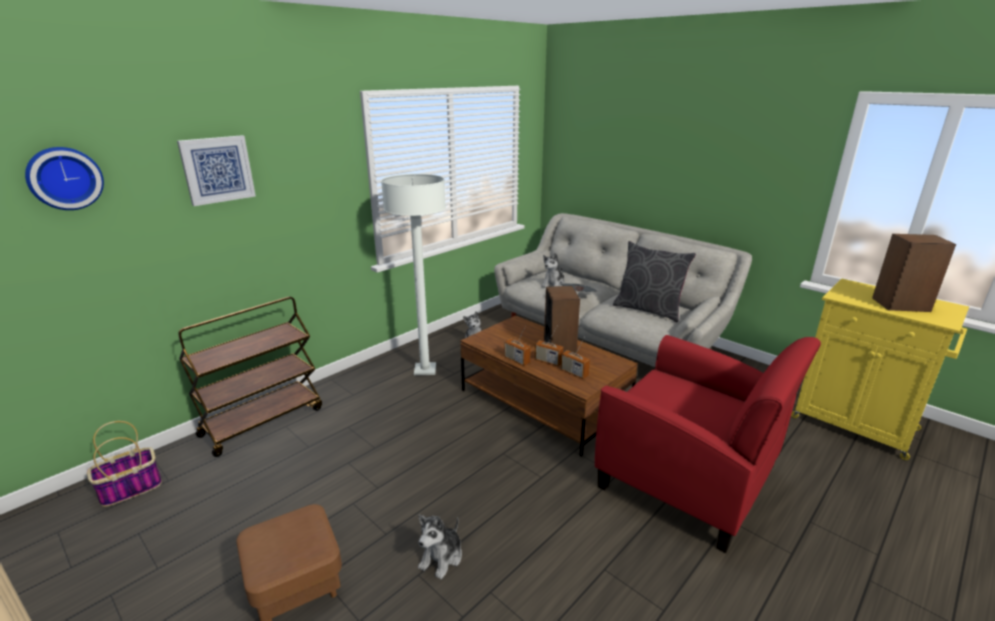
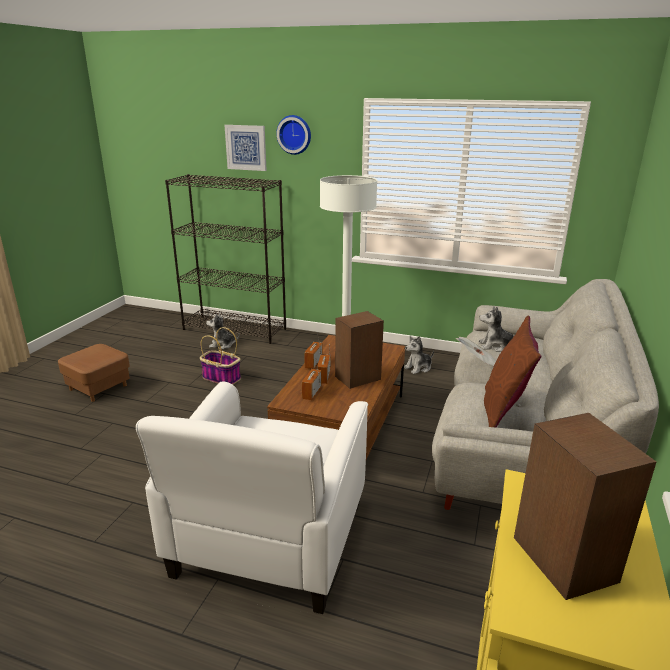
camera: 65 degrees right, 0 degrees up
(64, 178) = (172, 138): wall clock -> wall clock (294, 134)
(130, 489) = (157, 321): basket -> basket (220, 378)
(263, 421) = (235, 329): brown cart -> black bookcase
(442, 557) = (129, 427): plush toy -> plush toy (222, 345)
(648, 309) = (503, 411): grey pillow -> brown pillow
(688, 480) = (269, 541): red armchair -> white armchair

